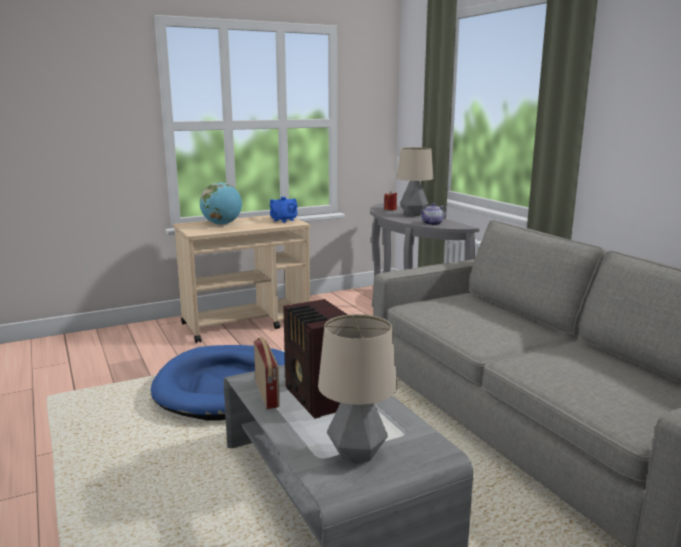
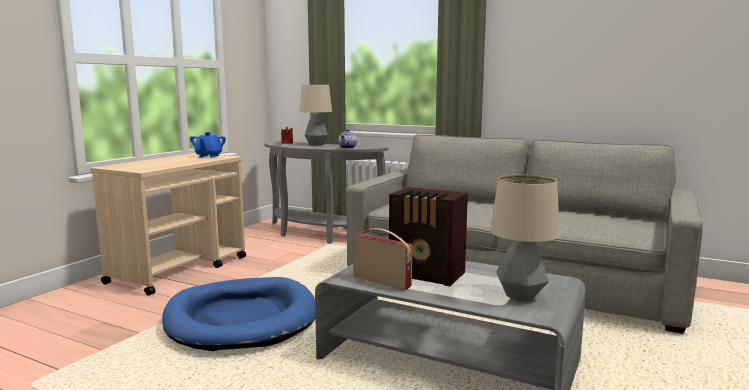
camera: 35 degrees left, 5 degrees down
(222, 224) = (151, 163): globe -> none

